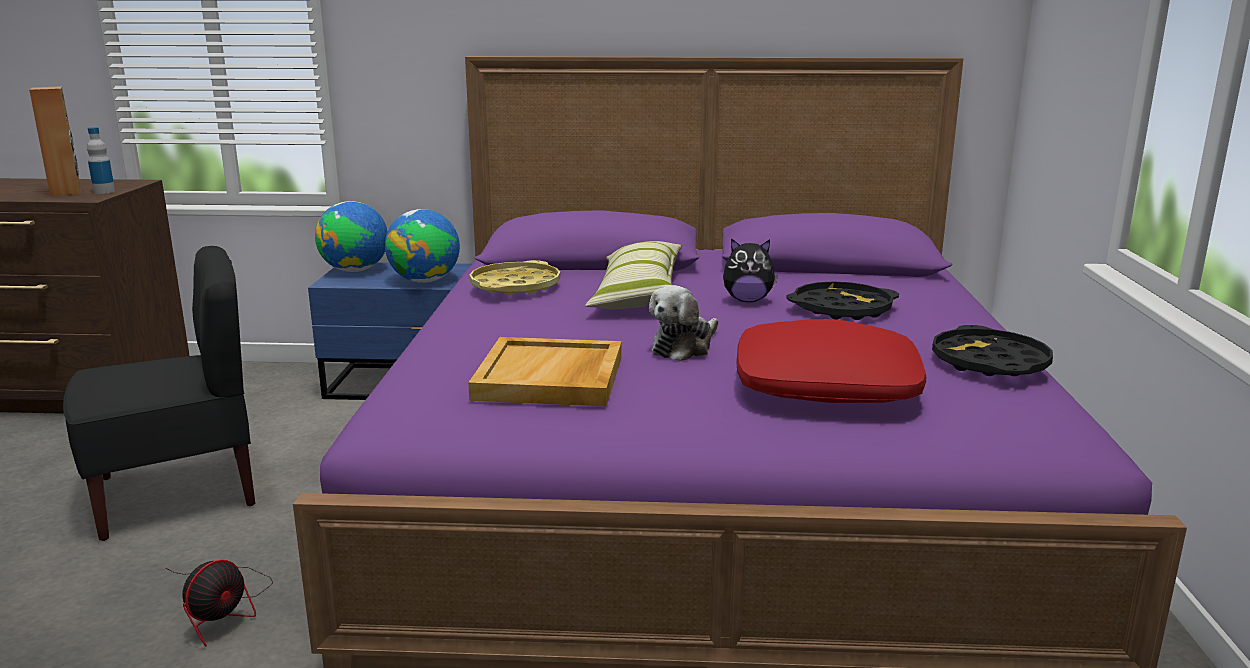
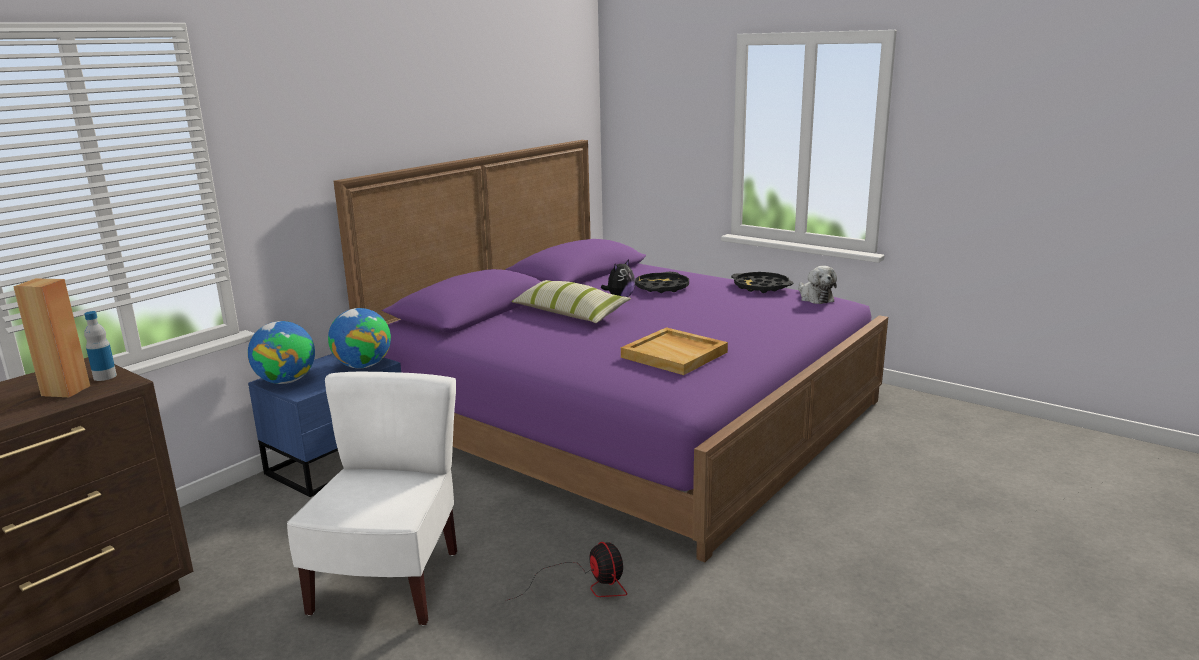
camera: 55 degrees left, 0 degrees up
(178, 493) = (389, 582): black chair -> white chair
(515, 286) = (504, 334): yellow tray -> none
(684, 347) = (670, 323): plush toy -> plush toy (815, 298)
(826, 384) = (750, 314): red pillow -> none

